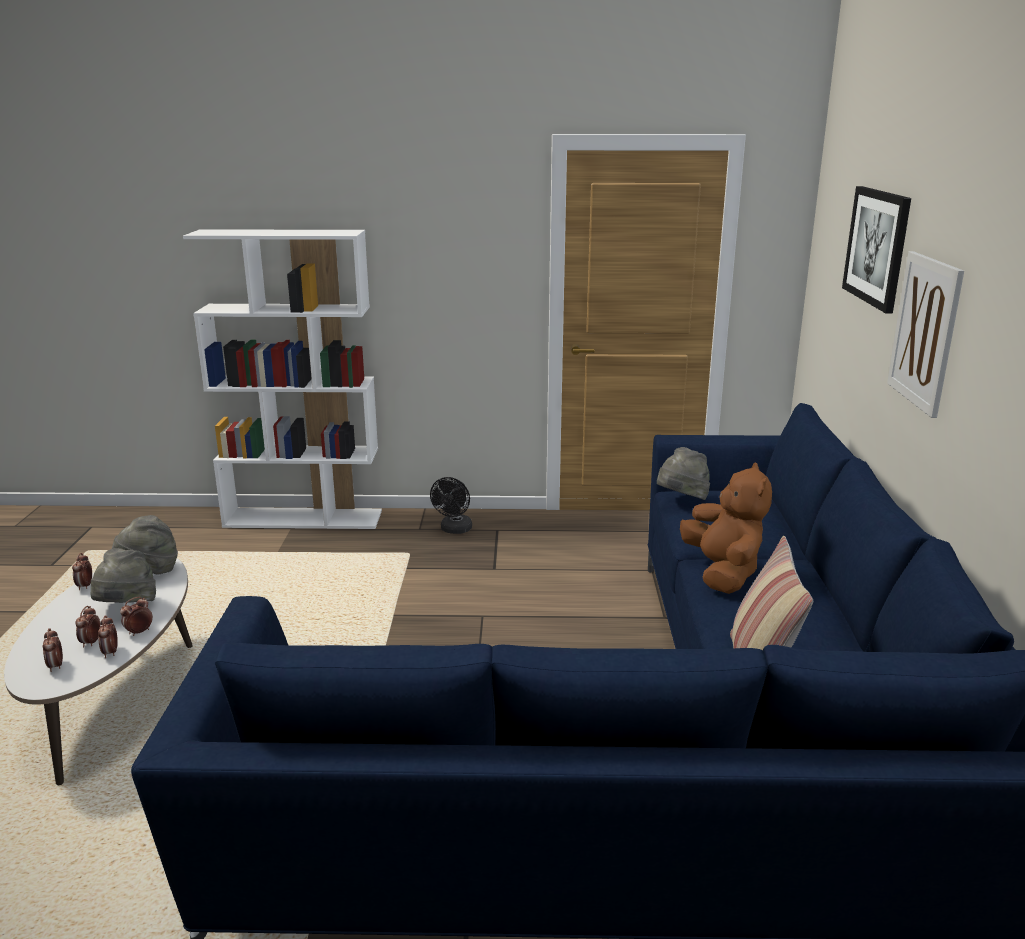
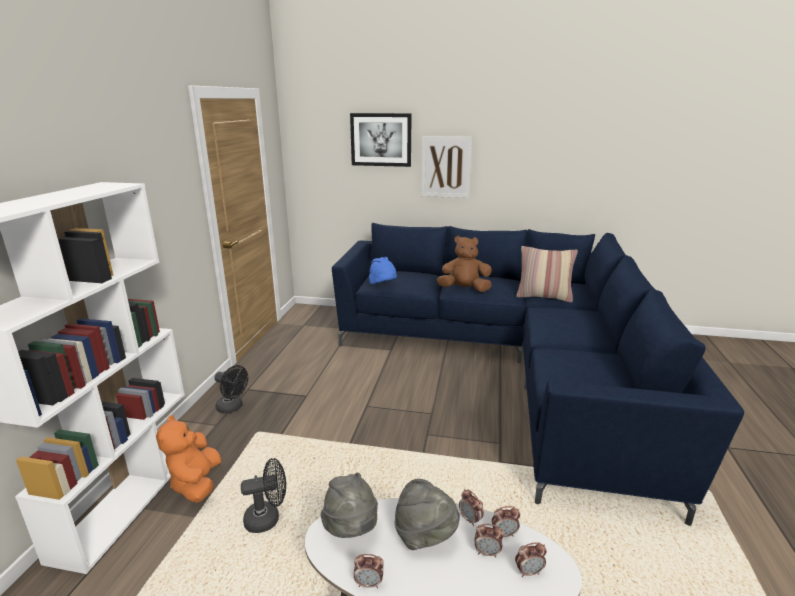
camera: 80 degrees left, 0 degrees up
(270, 587) = (268, 518): none -> black fan
(322, 542) = (196, 484): none -> orange plush toy
(681, 501) = (383, 286): grey hat -> blue hat

